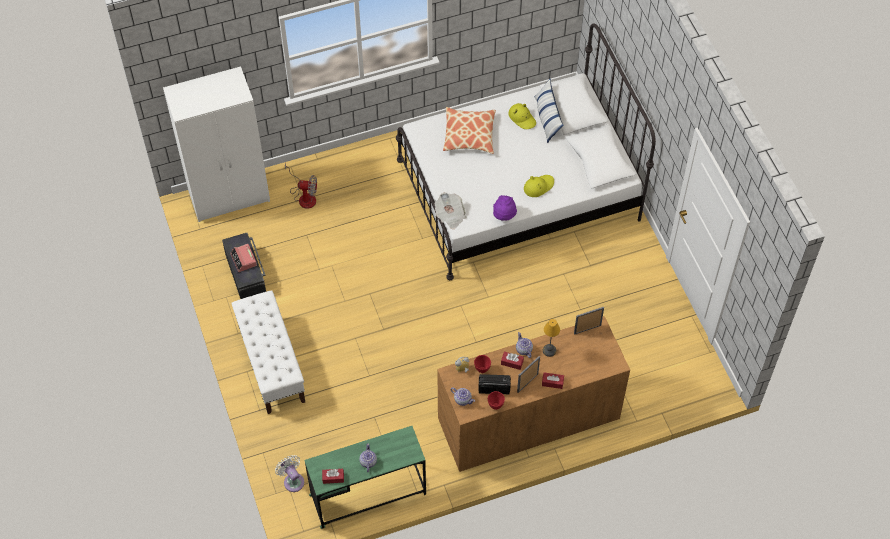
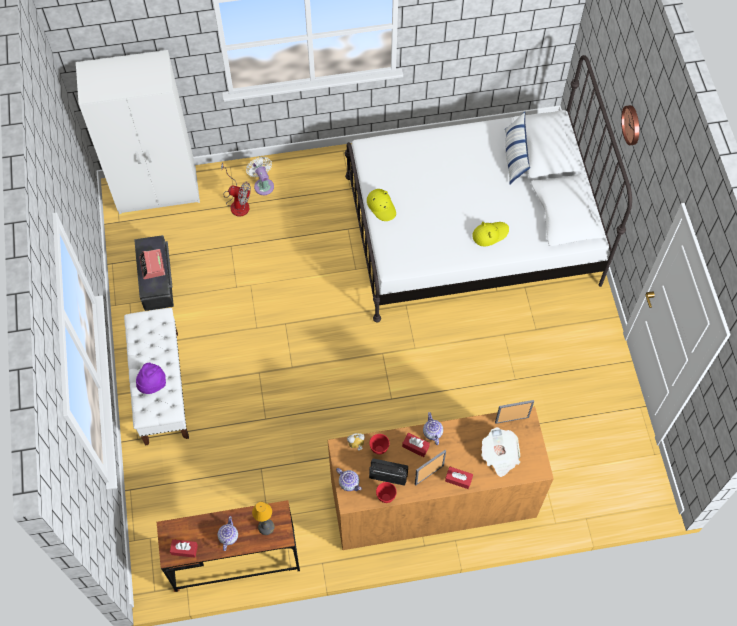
camera: 10 degrees right, 5 degrees up
(292, 480) = (155, 528): white fan -> white fan (263, 185)
(368, 495) = (235, 560): green desk -> brown desk
(450, 215) = (383, 253): newspaper -> newspaper (500, 456)
(469, 135) = (423, 162): pillow -> none
(504, 215) = (444, 262): purple hat -> purple hat (152, 384)
(522, 118) = (486, 152): yellow hat -> yellow hat (381, 206)
(549, 350) = (461, 438): table lamp -> table lamp (265, 527)
(645, 74) = (632, 125): none -> wall clock

